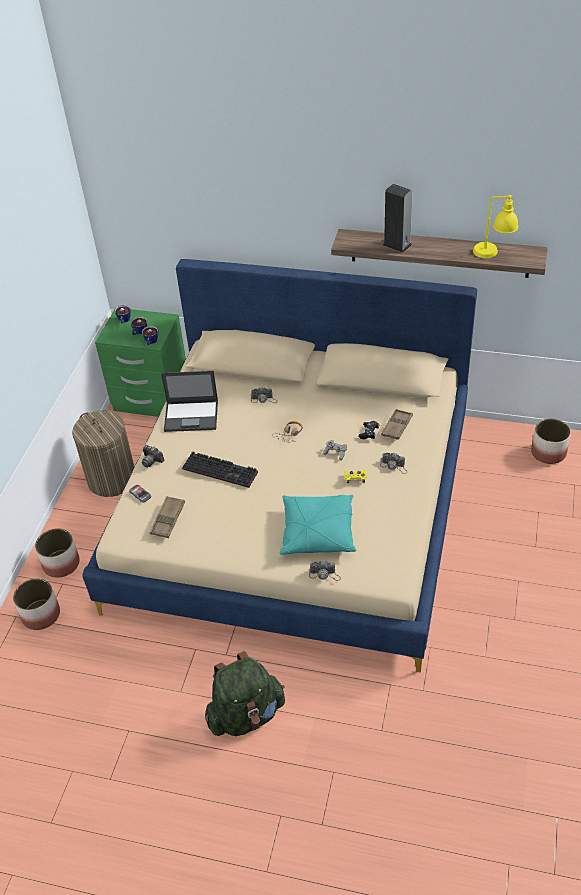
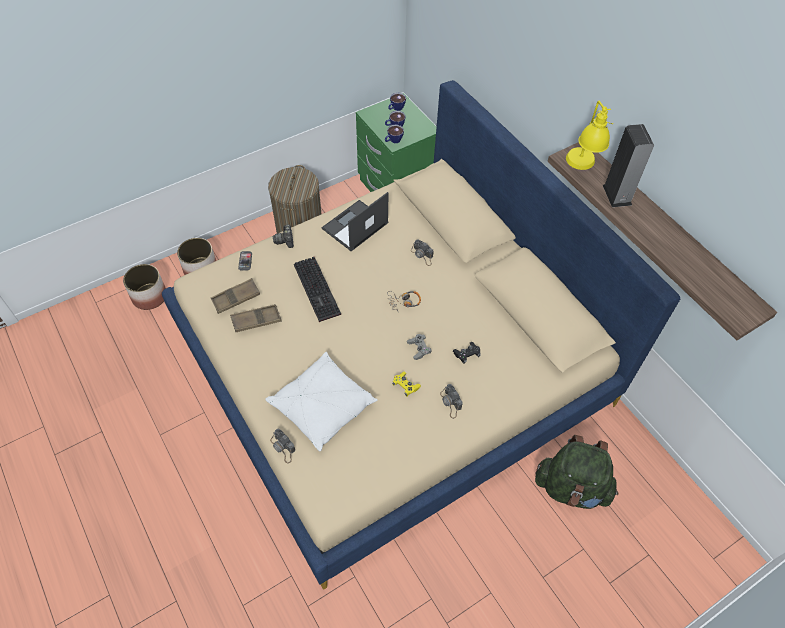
camera: 40 degrees right, 10 degrees up
(192, 416) = (354, 226): laptop -> laptop turned 90 degrees clockwise
(246, 715) = (176, 495): green backpack -> green backpack (571, 488)
(317, 532) = (323, 406): turquoise pillow -> white pillow
(397, 426) = (496, 369): brown tray -> brown tray (256, 320)
(493, 255) = (702, 277): yellow table lamp -> yellow table lamp (581, 168)
(548, 453) = (660, 503): planter -> none

